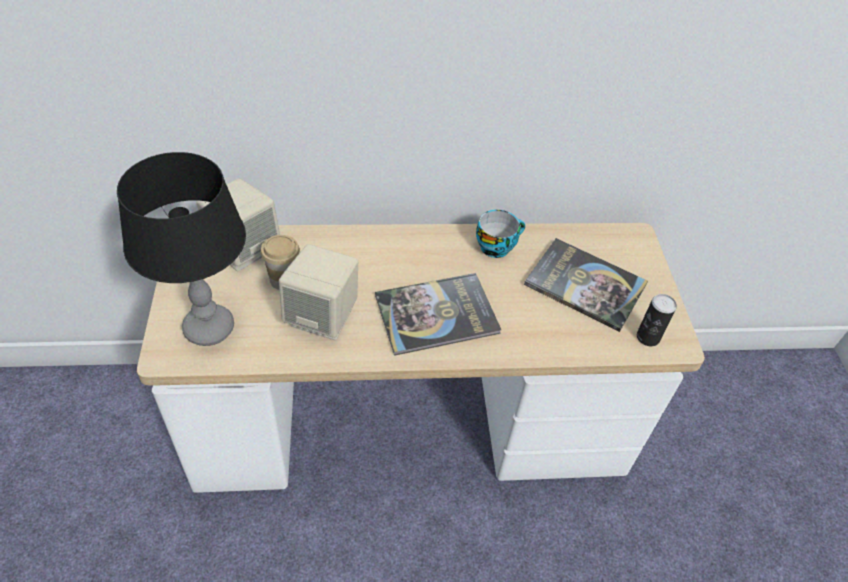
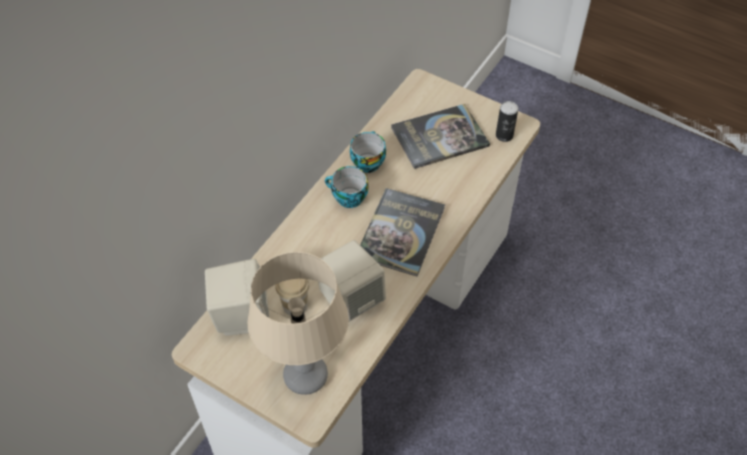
camera: 50 degrees left, 5 degrees up
(209, 328) = (306, 376): black table lamp -> beige table lamp
(439, 254) = (347, 198): none -> cup

